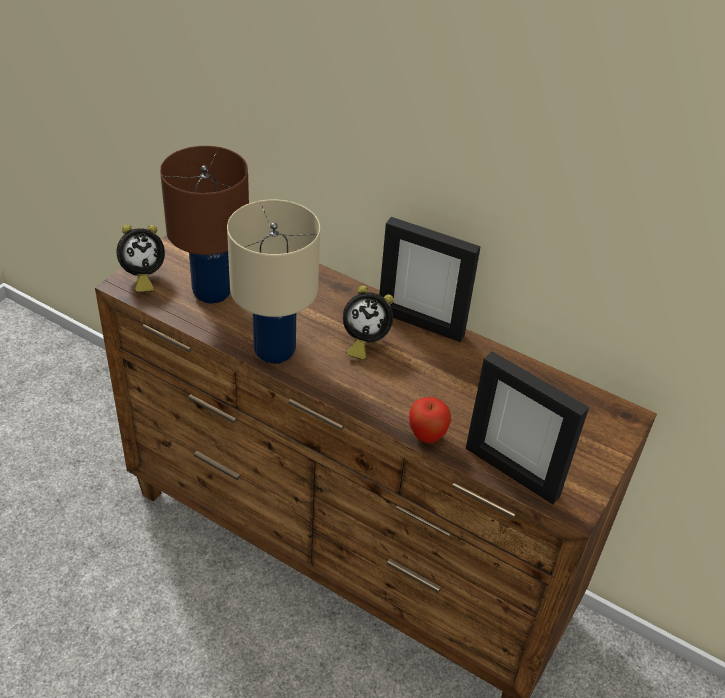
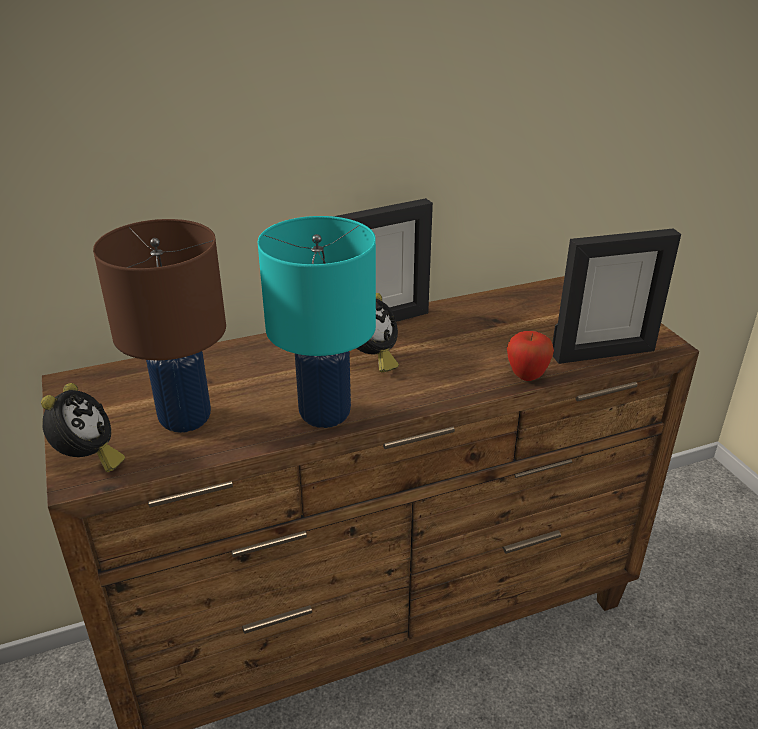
camera: 50 degrees left, 10 degrees down
(275, 350) = (323, 413): beige table lamp -> turquoise table lamp

